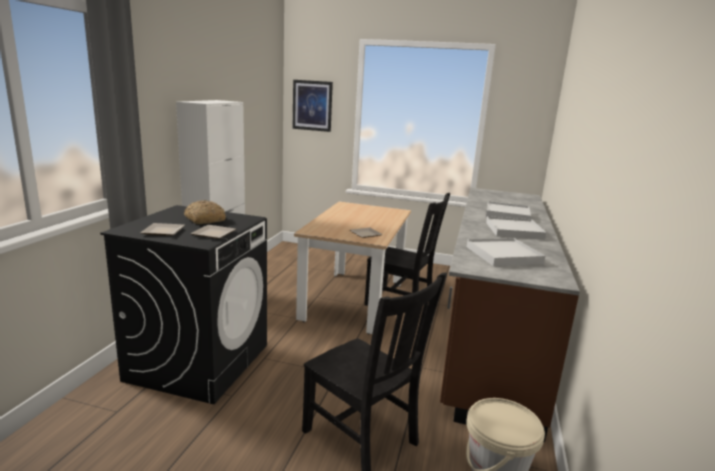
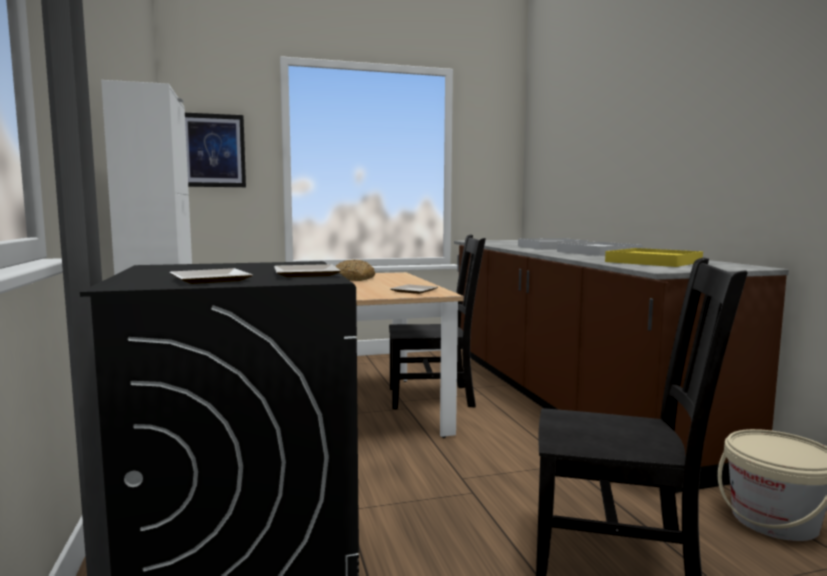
camera: 30 degrees left, 10 degrees down
(204, 219) = (238, 268): bread -> bread (352, 279)
(503, 255) = (653, 262): white tray -> yellow tray

